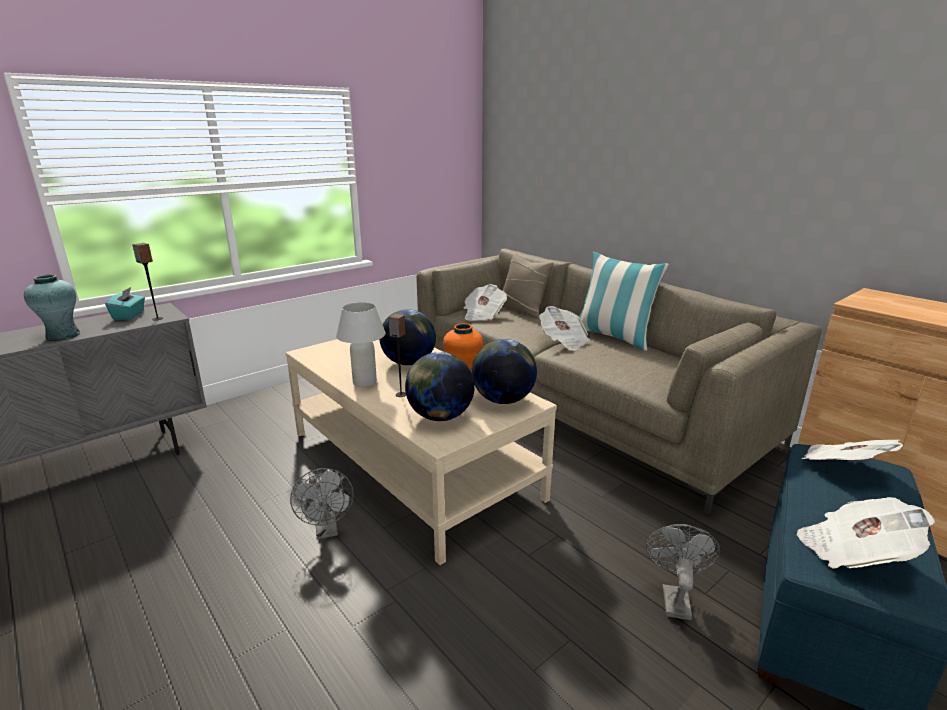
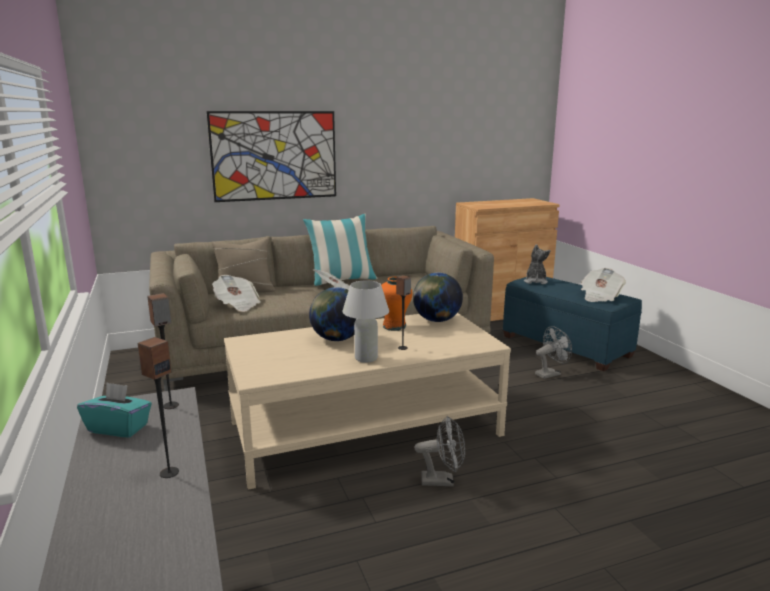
camera: 70 degrees left, 5 degrees down
(63, 336) = (169, 472): turquoise vase -> speaker
(440, 416) = (451, 340): globe -> none
(614, 175) = (274, 156): none -> picture
(674, 597) = (550, 373): grey fan -> grey fan turned 120 degrees clockwise
(842, 467) = (535, 281): newspaper -> plush toy

